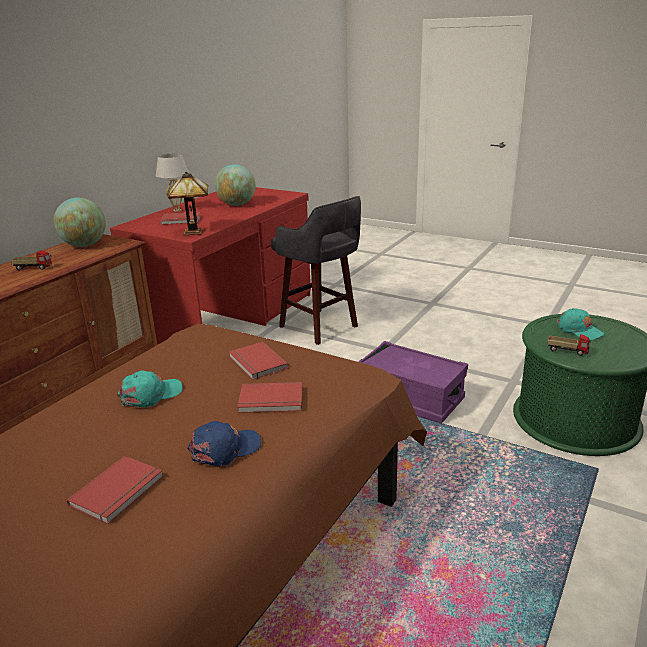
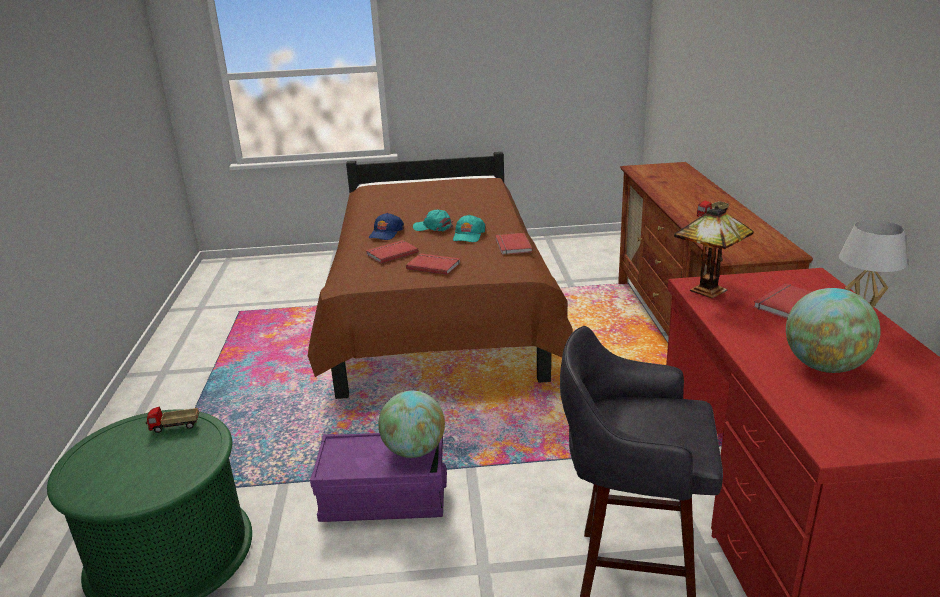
camera: 145 degrees right, 0 degrees up
(84, 245) = (755, 242): globe -> globe (414, 450)
(119, 491) = (412, 213): red book -> red book (512, 246)
(579, 330) = (152, 471): turquoise cap -> turquoise cap (433, 227)

